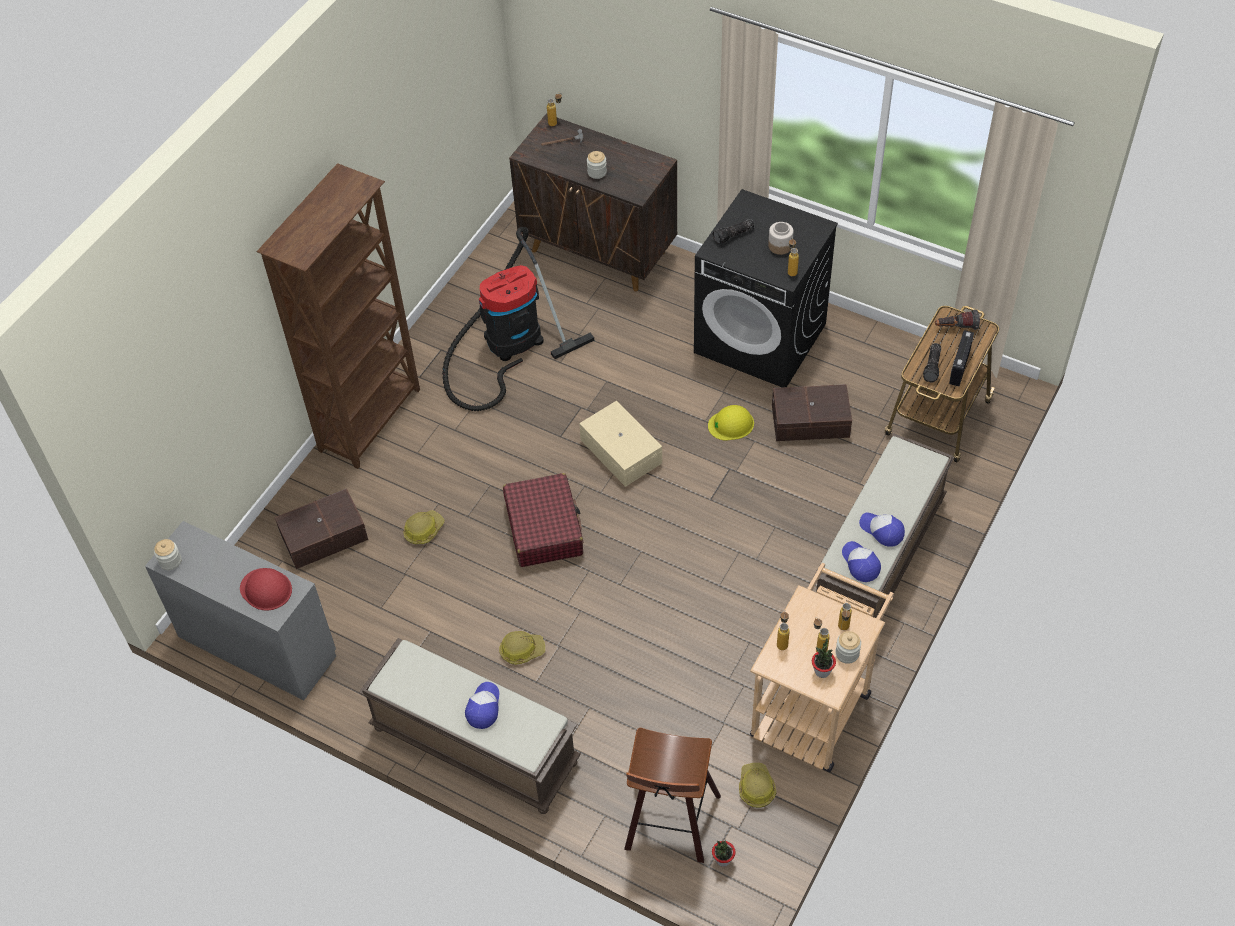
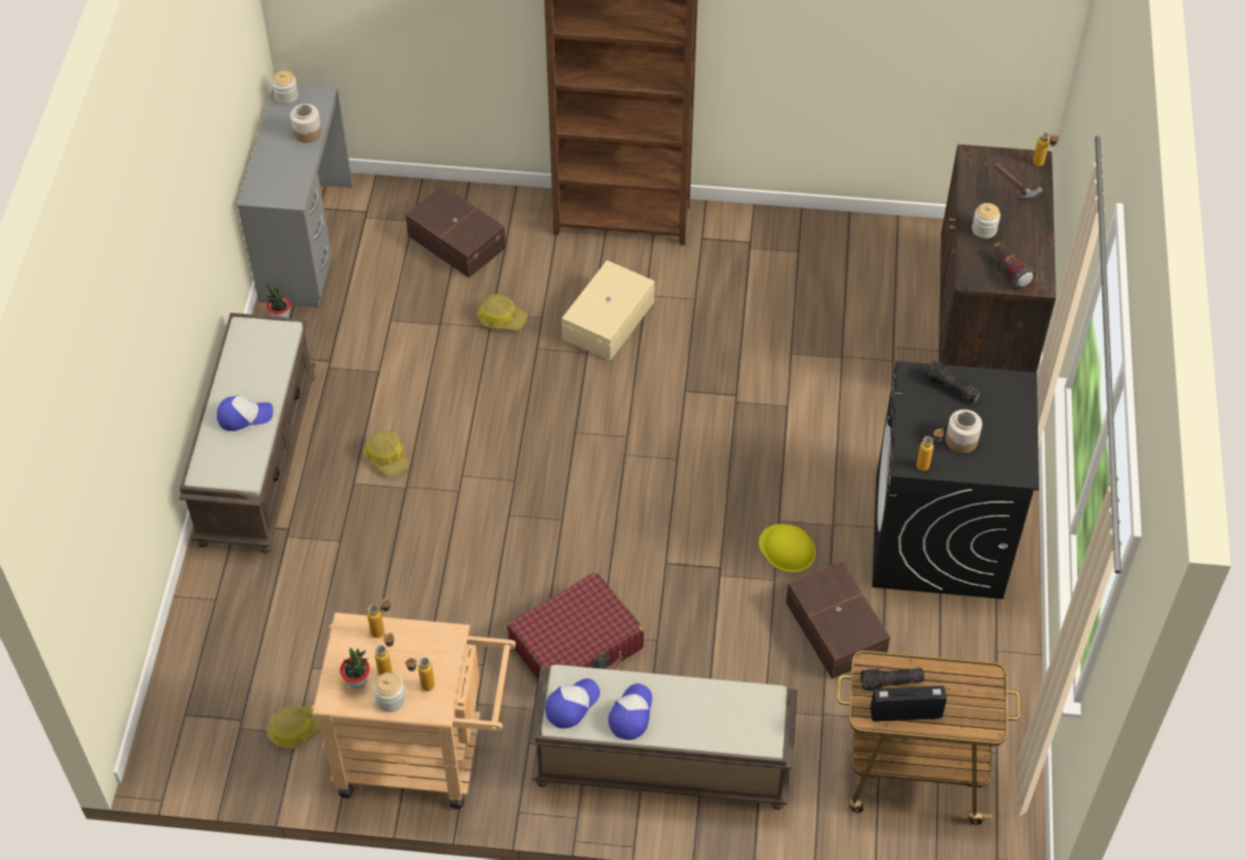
camera: 65 degrees right, 0 degrees up
(224, 557) = (307, 132): none -> jar
(266, 589) = (282, 177): red hard hat -> none
(508, 343) = (792, 297): vacuum cleaner -> none
(544, 528) = (552, 420): red suitcase -> red suitcase (577, 646)
(621, 450) = (694, 454): beige storage box -> beige storage box (610, 320)
(670, 825) = (223, 662): stool -> none
(723, 860) = (197, 725): potted plant -> potted plant (281, 317)
(955, 327) = (973, 691): flashlight -> flashlight (1009, 271)

